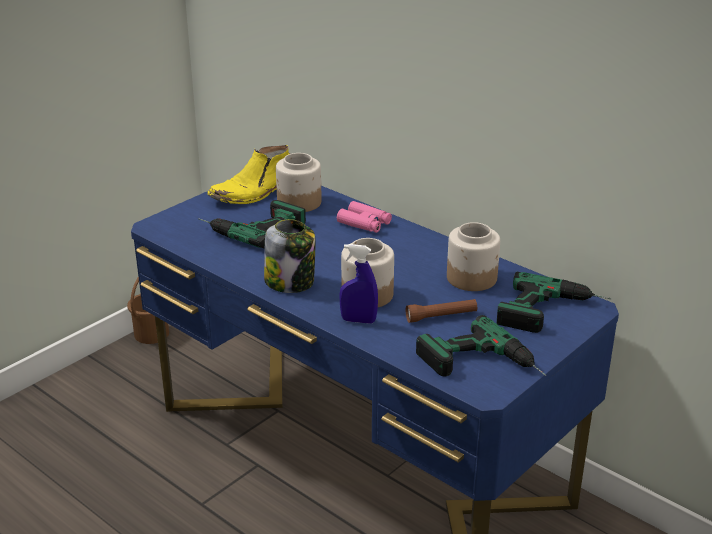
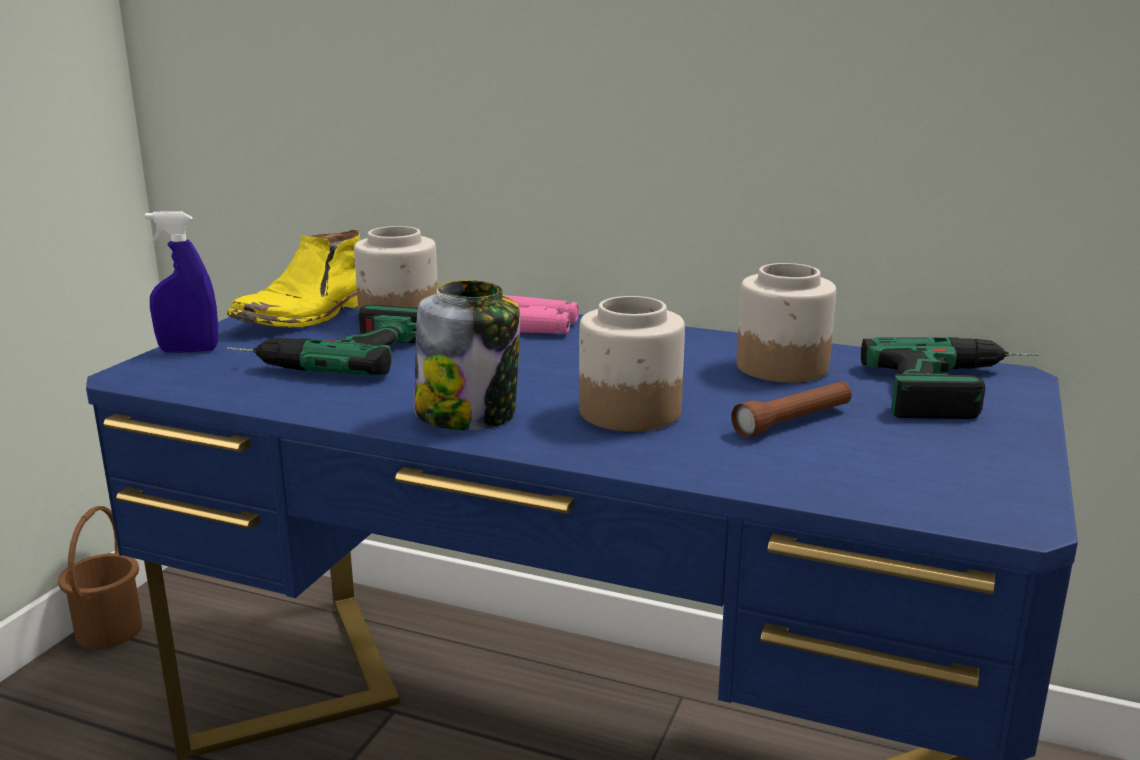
camera: 20 degrees left, 10 degrees down
(358, 320) = (651, 450): blue spray bottle -> blue spray bottle (189, 350)
(483, 366) = (954, 480): power drill -> none

